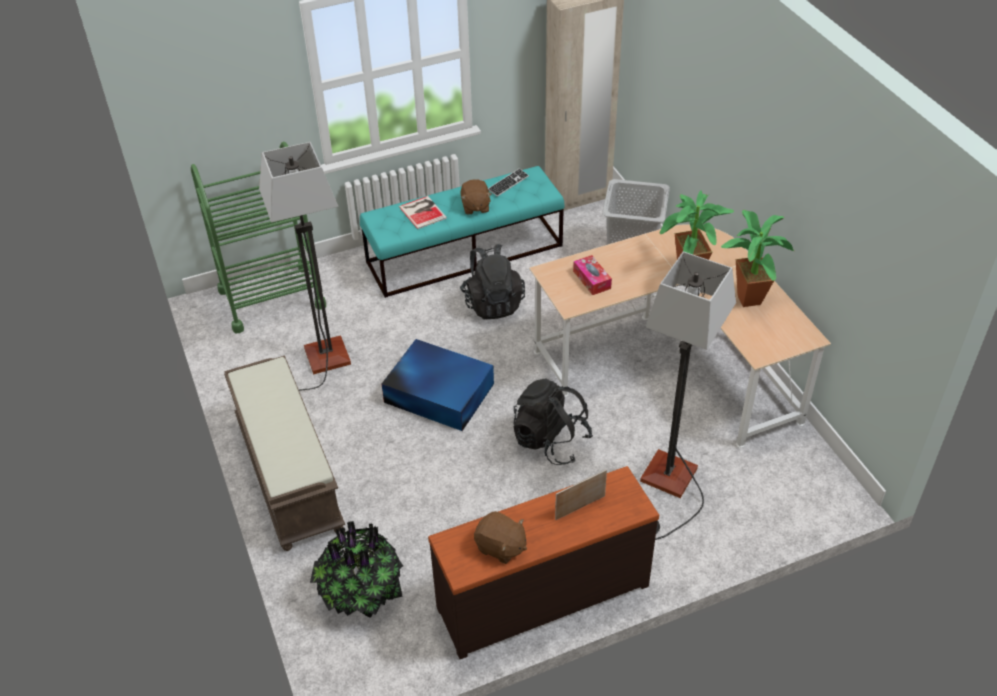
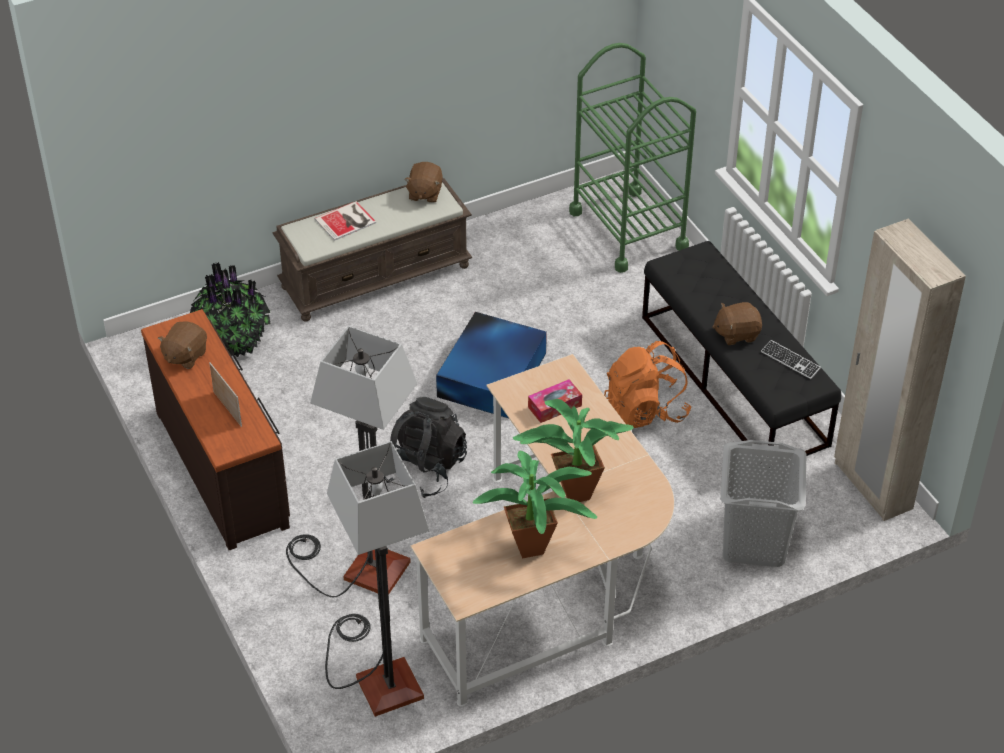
camera: 85 degrees right, 0 degrees up
(251, 382) = (424, 193): none -> brown plush toy
(314, 362) = (530, 275): floor lamp -> floor lamp (377, 676)
(423, 211) = (718, 289): book -> book (347, 221)
(465, 253) = (734, 380): turquoise bench -> black bench
(492, 303) = (645, 410): black backpack -> orange backpack

